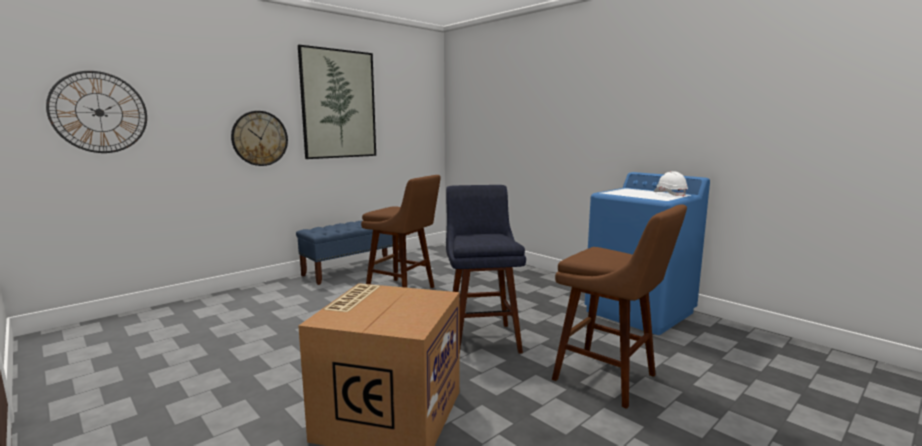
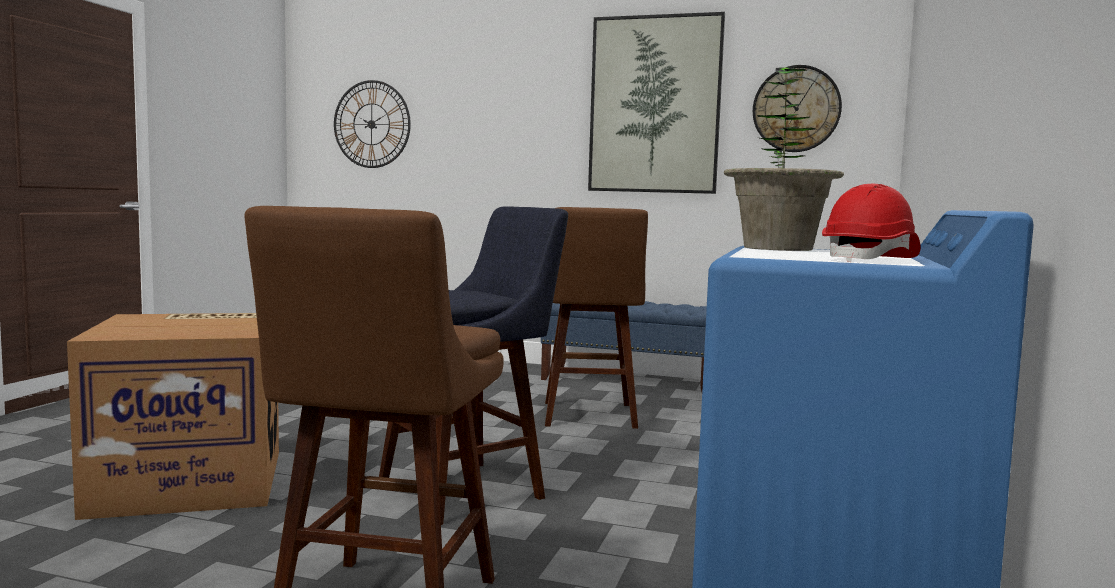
camera: 60 degrees right, 5 degrees down
(260, 138) = (528, 157): wall clock -> wall clock (796, 109)
(615, 192) = (777, 248): none -> potted plant
(670, 194) = (870, 259): white hard hat -> red hard hat

